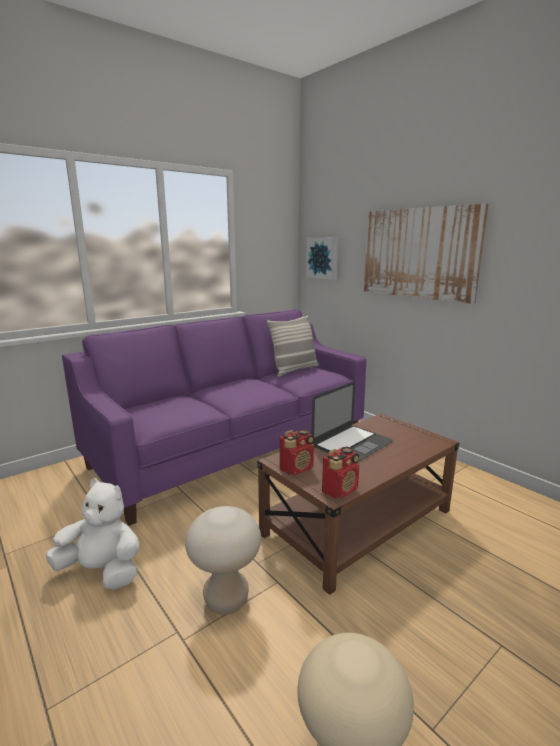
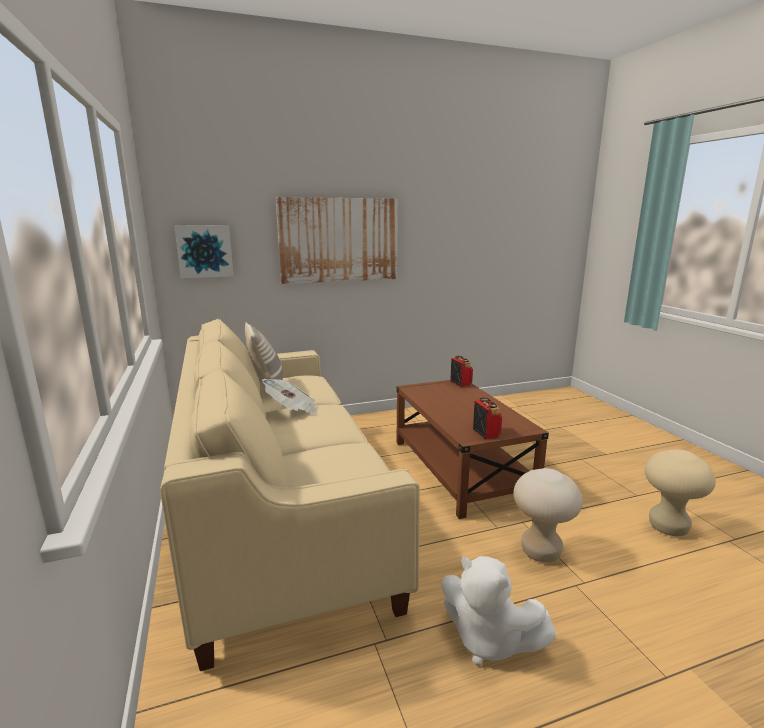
camera: 70 degrees left, 0 degrees up
(102, 571) = (488, 640): white plush toy -> white plush toy turned 90 degrees counterclockwise
(233, 449) = (279, 508): purple sofa -> beige sofa
(254, 382) = (292, 410): none -> newspaper
(340, 490) = (524, 424): radio -> radio (460, 383)
(352, 443) = (450, 406): laptop -> none

